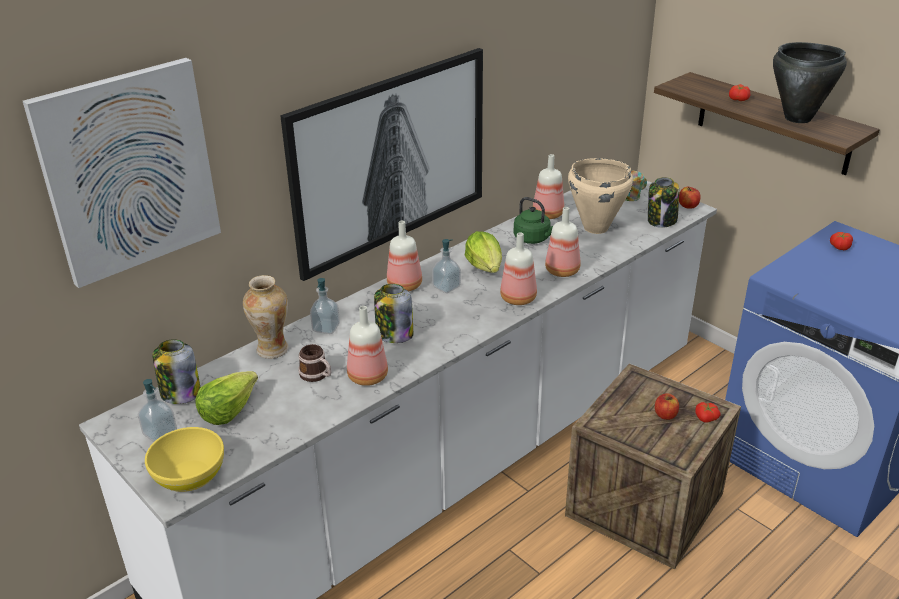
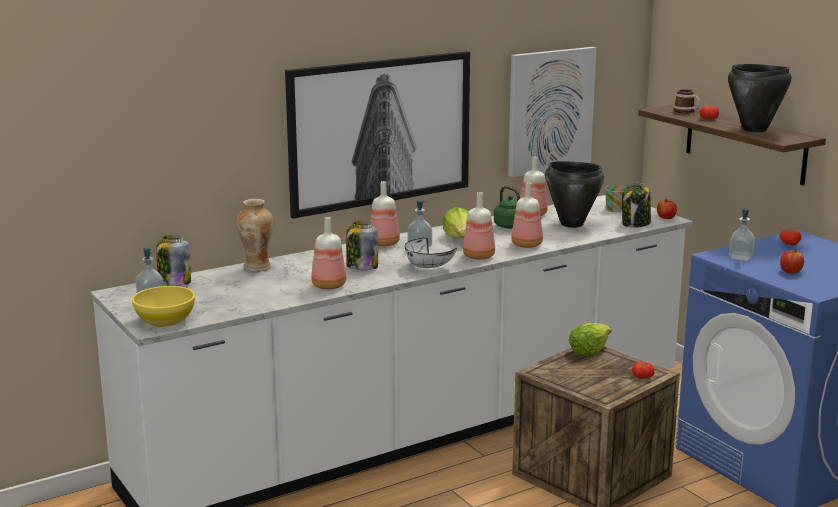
camera: 10 degrees right, 15 degrees down
(129, 171) = (160, 89): picture -> picture (550, 110)
(228, 410) = (208, 293): lettuce -> lettuce (589, 351)
(317, 375) = (287, 282): mug -> mug (686, 112)
(326, 328) = (306, 260): soap dispenser -> soap dispenser (740, 257)
(468, 327) = (426, 268): none -> white bowl
(595, 227) = (571, 224): beige cooking pot -> black cooking pot
(665, 415) = (605, 372): apple -> apple (790, 271)

